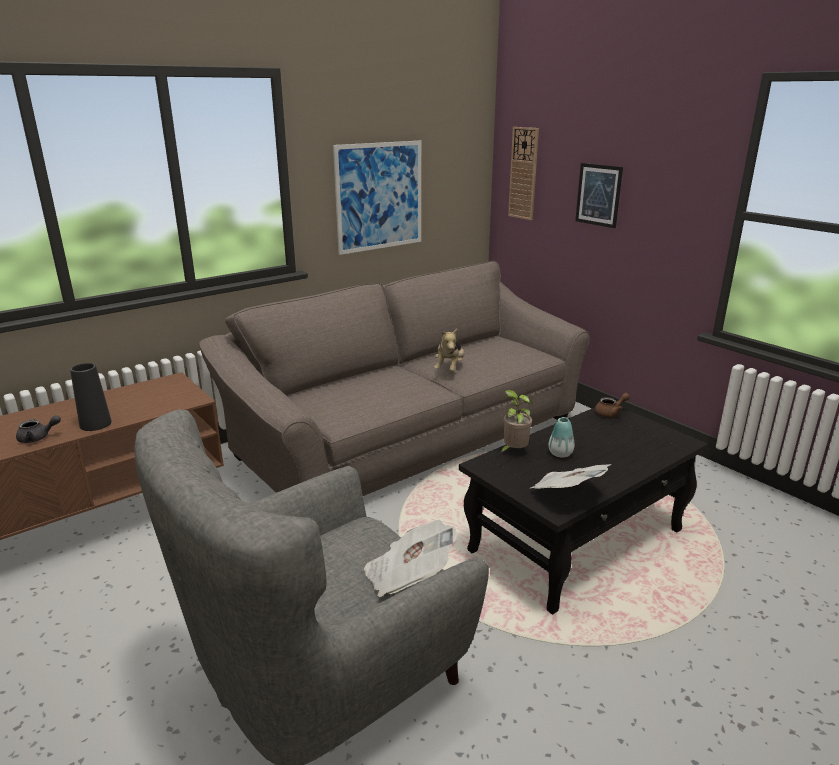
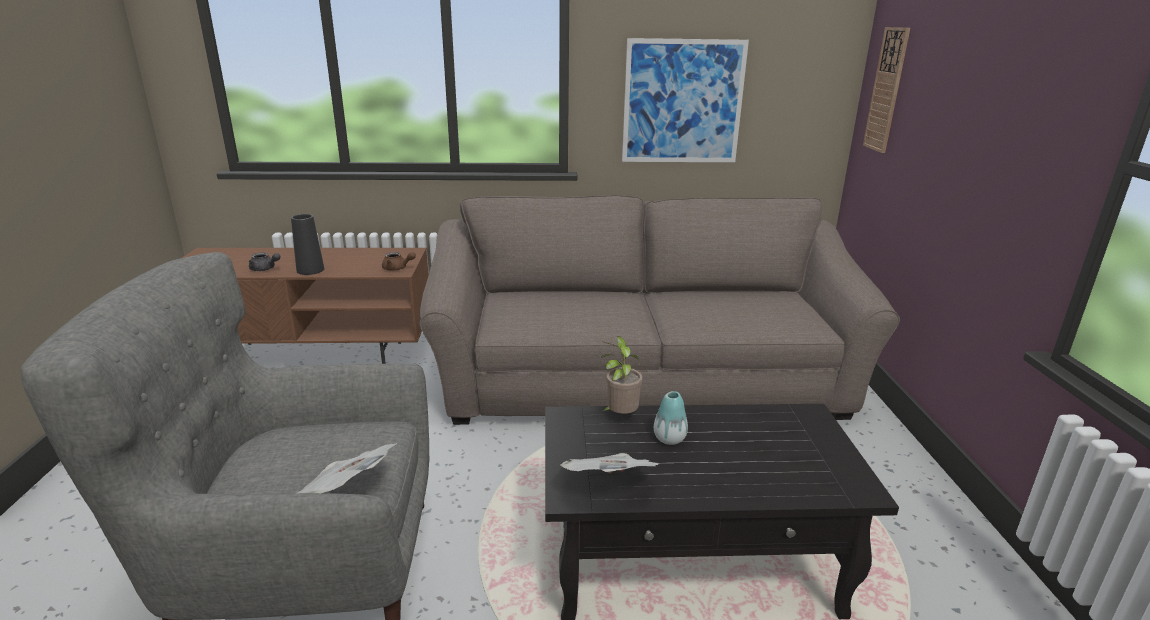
camera: 35 degrees right, 0 degrees up
(449, 369) = (681, 311): plush toy -> none
(598, 195) = (954, 123): picture -> none
(610, 413) = (806, 418): brown teapot -> brown teapot (397, 268)

